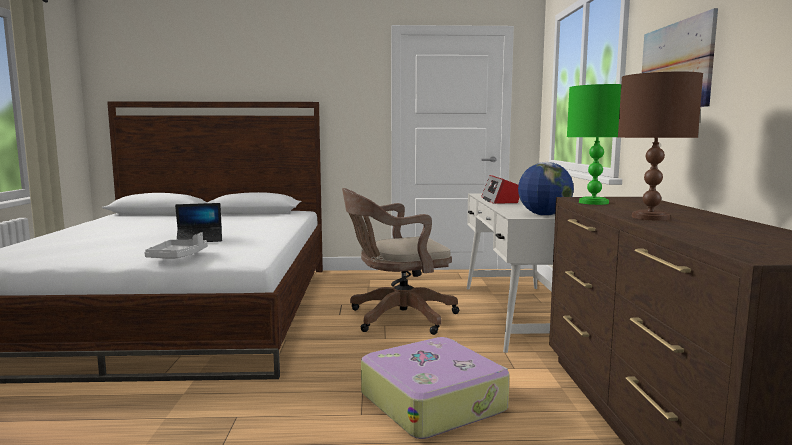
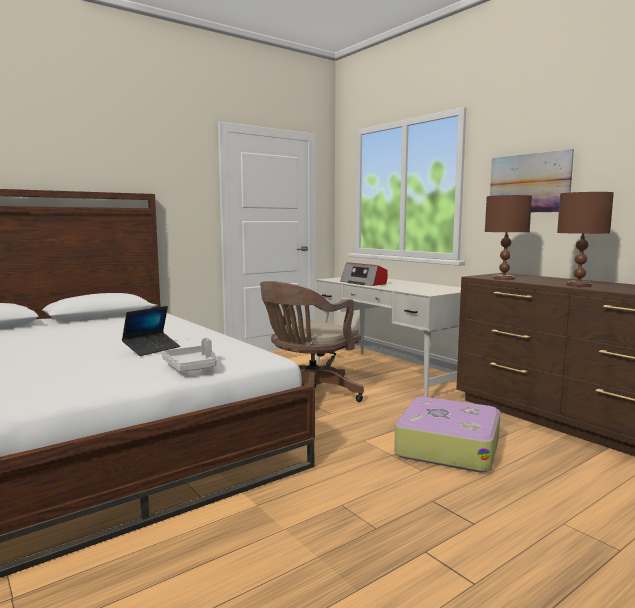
camera: 35 degrees left, 0 degrees up
(544, 215) = (439, 291): globe -> none
(594, 202) = (504, 278): green table lamp -> brown table lamp

